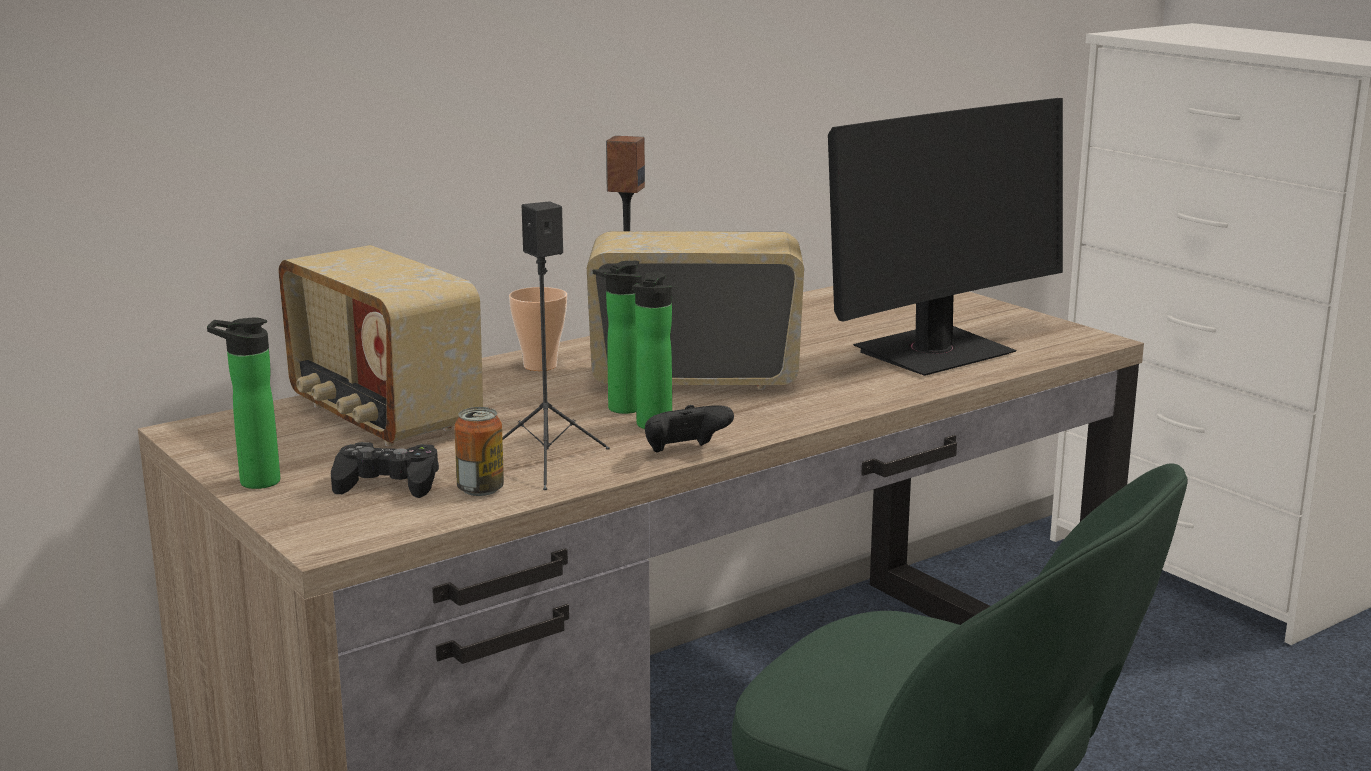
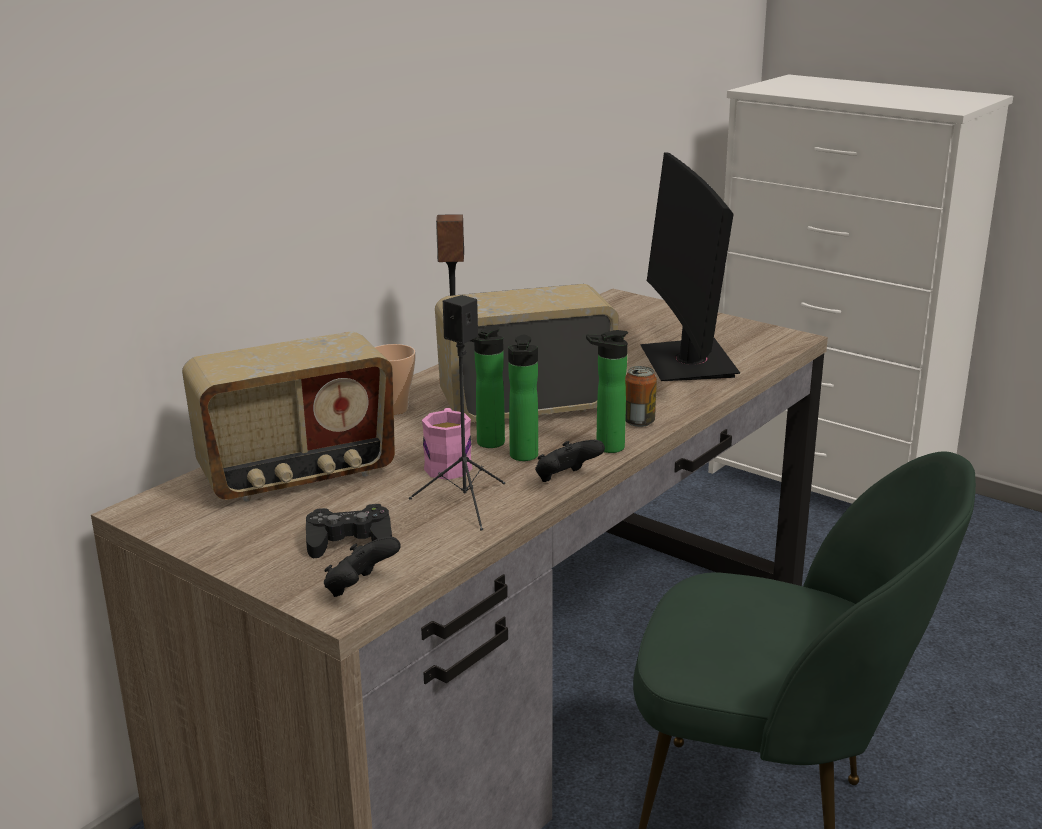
camera: 15 degrees left, 5 degrees up
(253, 482) = (234, 556): bottle -> bottle (605, 448)
(362, 528) = (360, 589): none -> black game controller
(381, 417) = (297, 476): radio -> radio turned 60 degrees counterclockwise
(480, 489) = (430, 537): can -> can (639, 422)
(559, 423) = (448, 464): none -> pink mug
(935, 353) = (688, 362): monitor -> monitor turned 135 degrees clockwise

